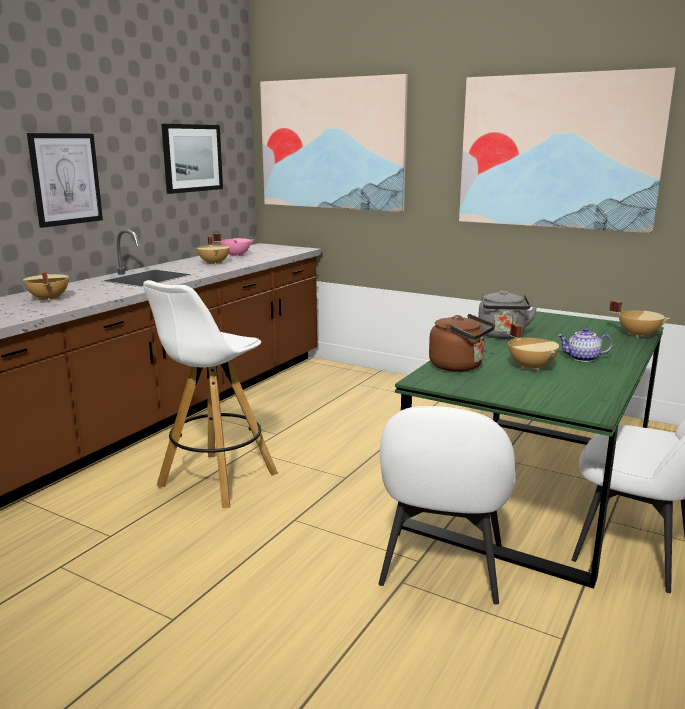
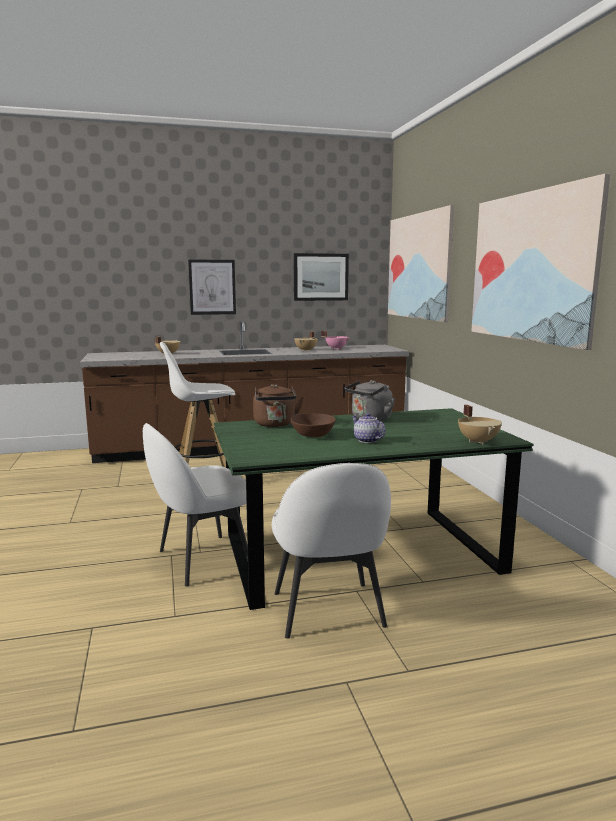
camera: 45 degrees right, 5 degrees down
(531, 367) = (313, 435): beige cooking pot -> brown bowl

